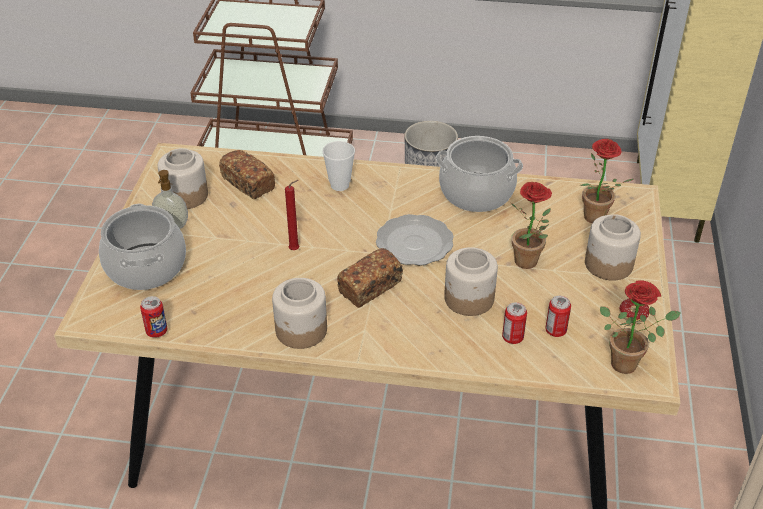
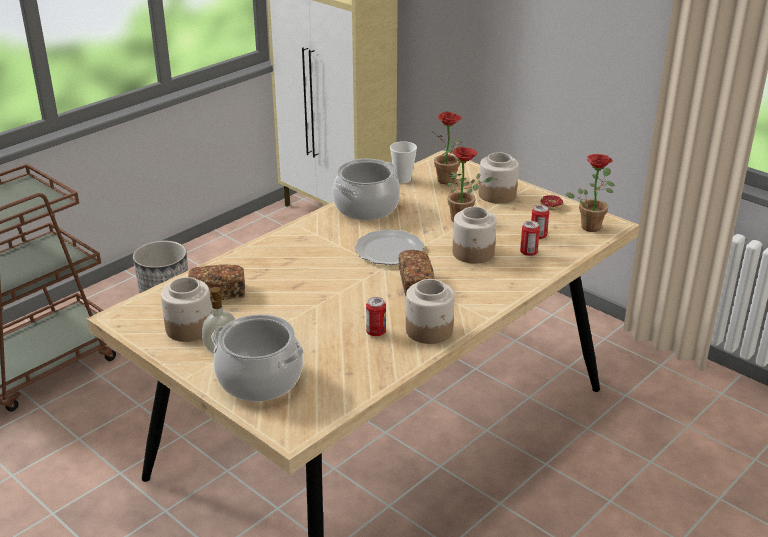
camera: 55 degrees left, 10 degrees down
(156, 331) = (351, 399): can -> can (376, 332)
(296, 250) = (333, 300): red candle -> none
(339, 185) = (280, 254): cup -> cup (403, 179)

